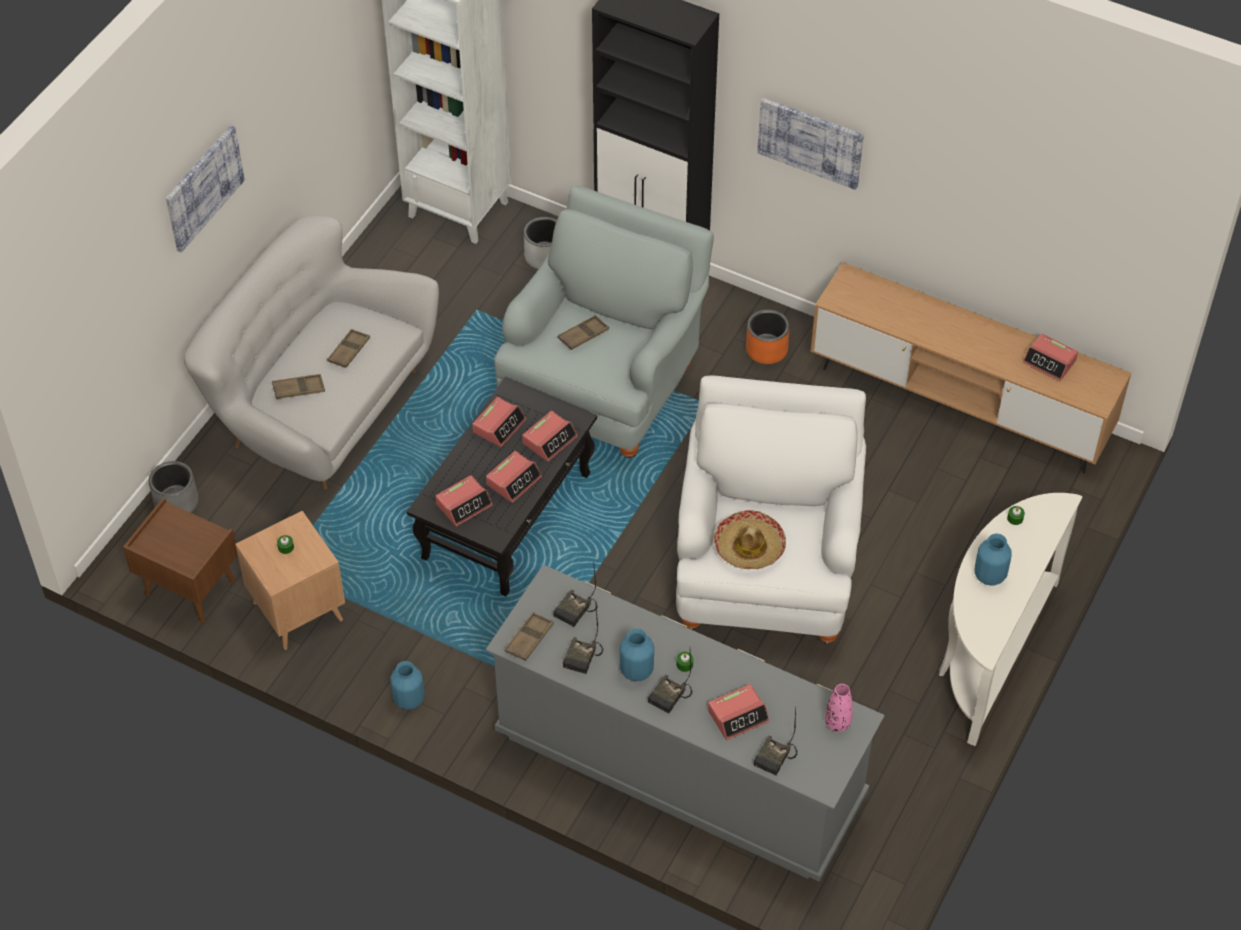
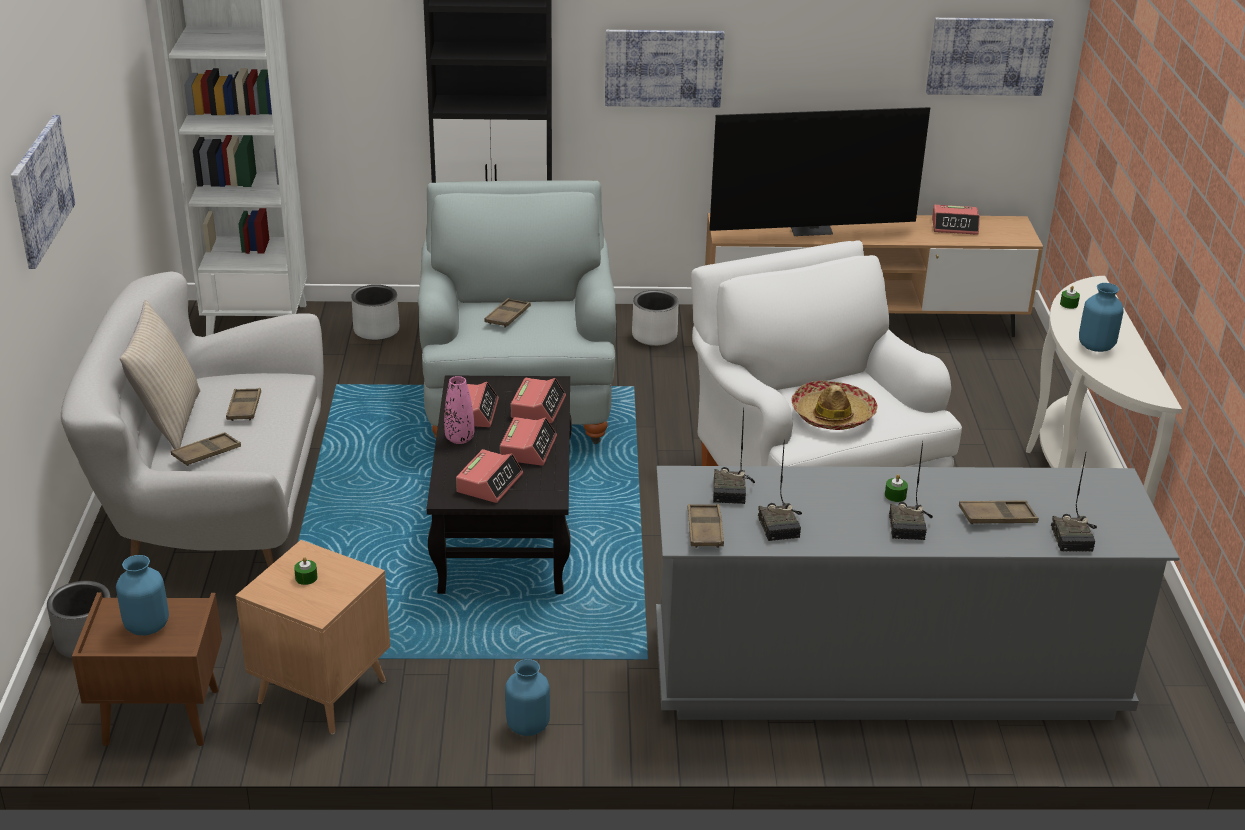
camera: 30 degrees left, 20 degrees down
(292, 342) = (168, 421): none -> beige pillow
(636, 670) = (850, 516): blue vase -> blue vase (146, 626)
(738, 716) = (997, 517): alarm clock -> brown tray
(767, 349) = (654, 335): orange planter -> white planter
(837, 723) = (1099, 489): pink vase -> pink vase (459, 438)
(915, 317) = (811, 229): none -> television
(1101, 237) = (988, 56): none -> picture

